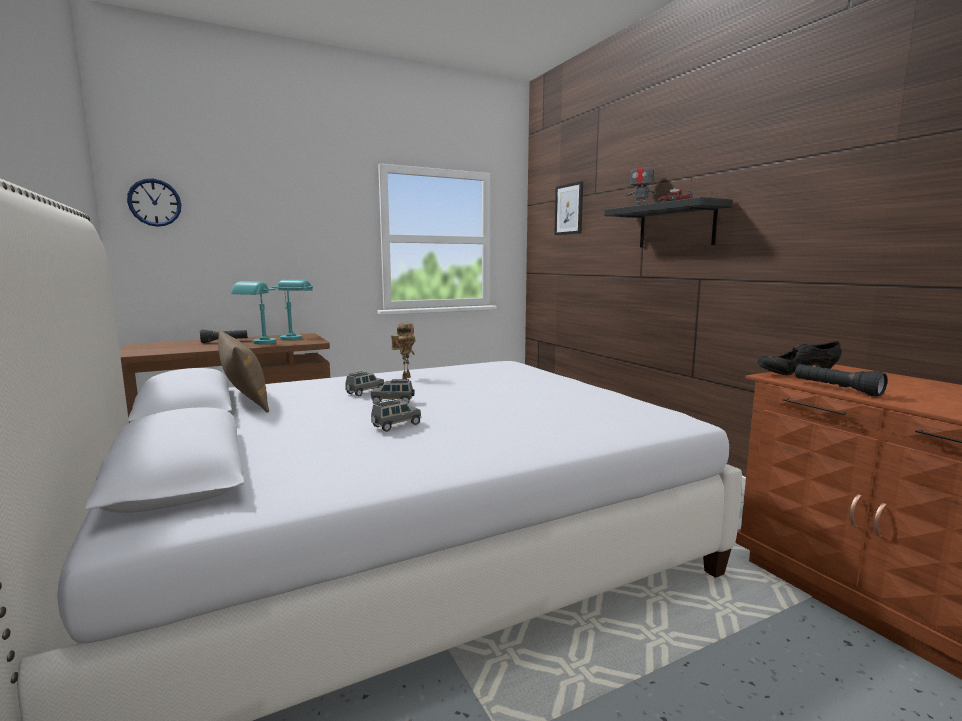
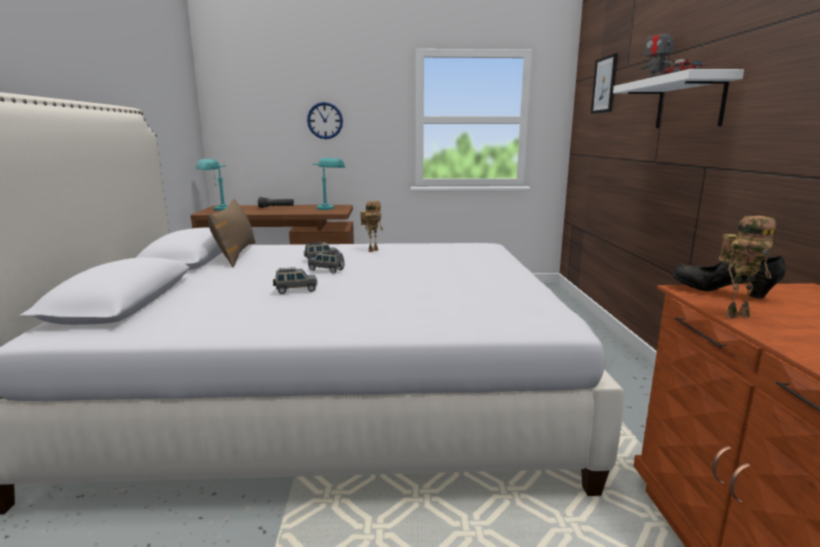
camera: 25 degrees right, 5 degrees up
(154, 202) = (235, 95): wall clock -> wall clock (325, 120)
(259, 343) = (296, 211): turquoise table lamp -> turquoise table lamp (217, 210)
(676, 226) = (689, 103): black shelf -> white shelf
(836, 389) = (736, 315): black flashlight -> toy robot

